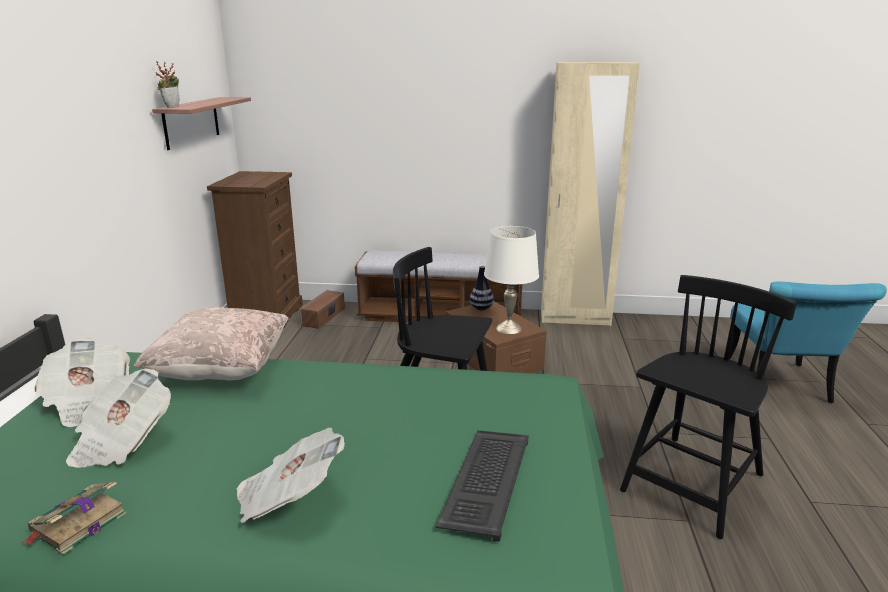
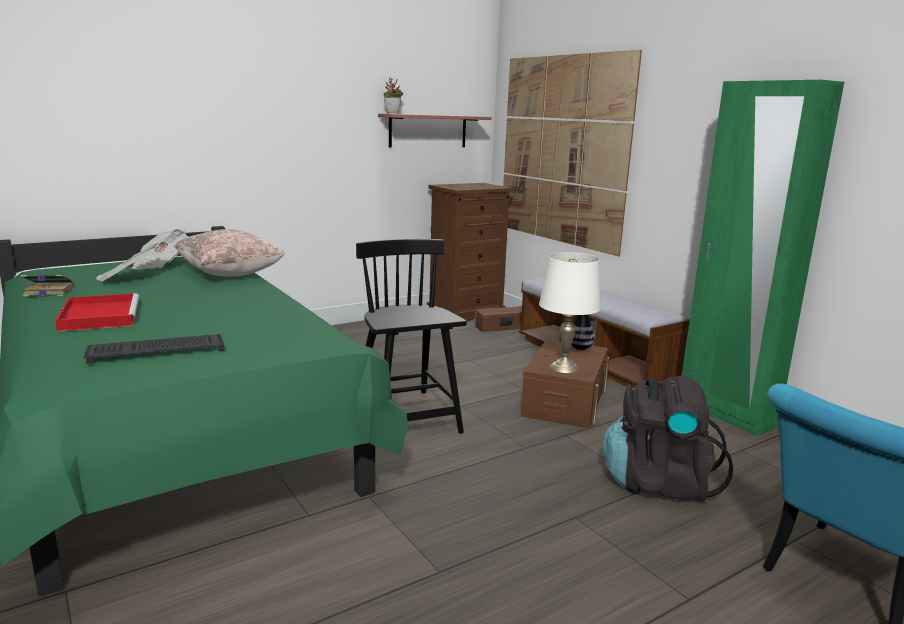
camera: 50 degrees right, 5 degrees down
(289, 497) = (99, 316): newspaper -> red tray
(348, 127) = (562, 150): none -> picture
(575, 319) = (726, 414): beige wardrobe -> green wardrobe
(639, 383) = (658, 483): none -> black backpack
(692, 485) = (505, 561): black chair -> none

